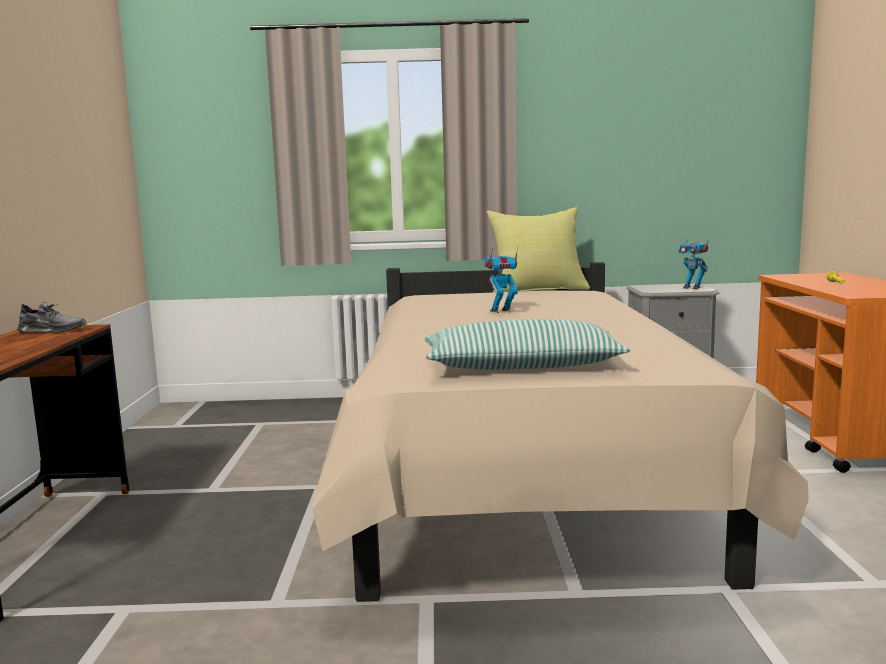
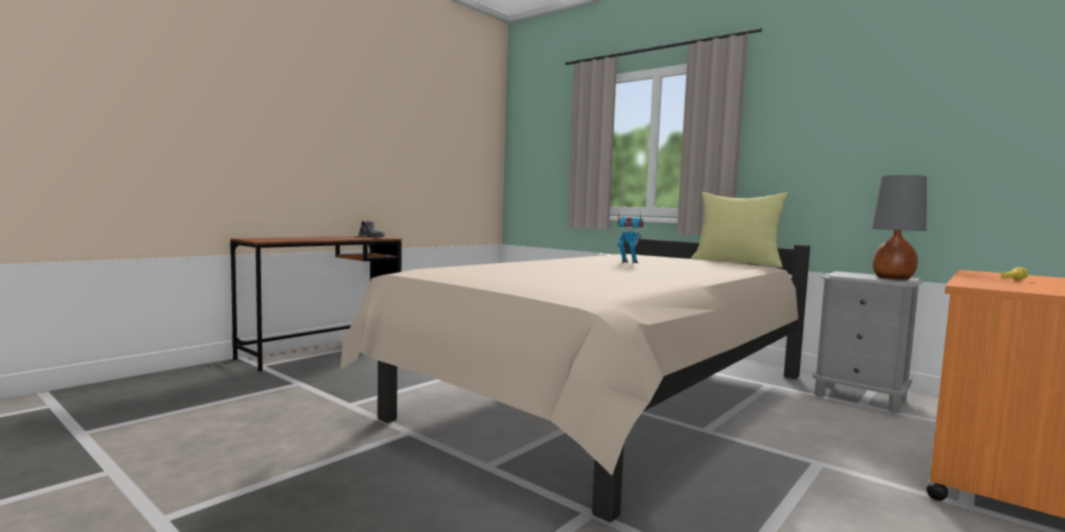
camera: 40 degrees right, 5 degrees down
(522, 366) = (490, 276): pillow -> none
(692, 288) = (892, 278): toy robot -> grey table lamp

